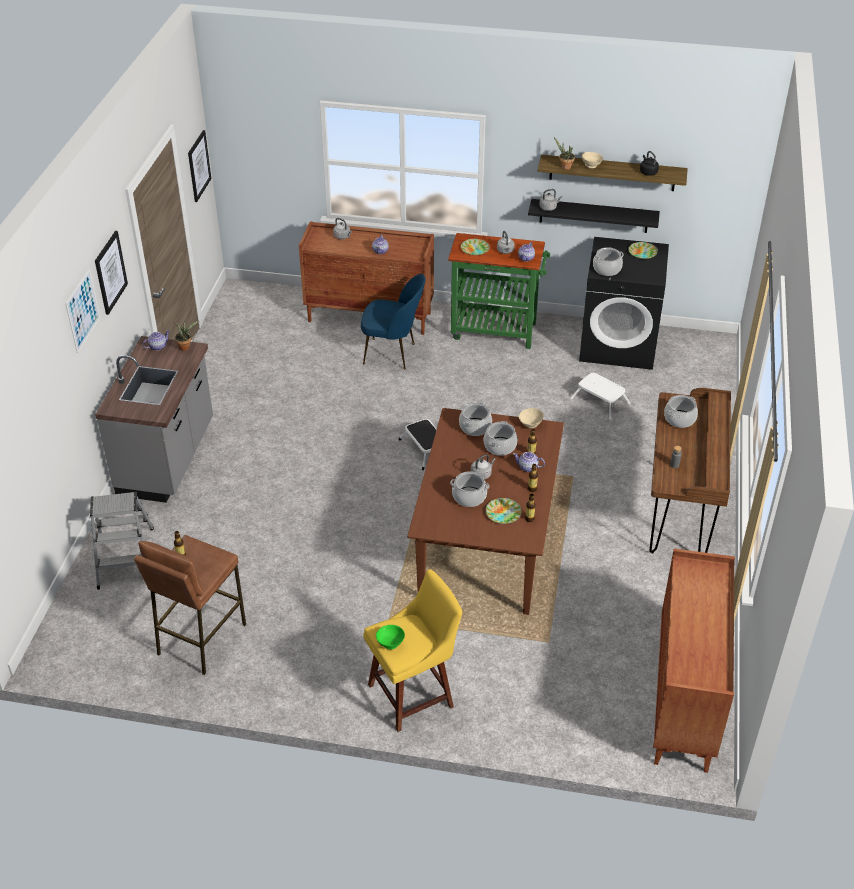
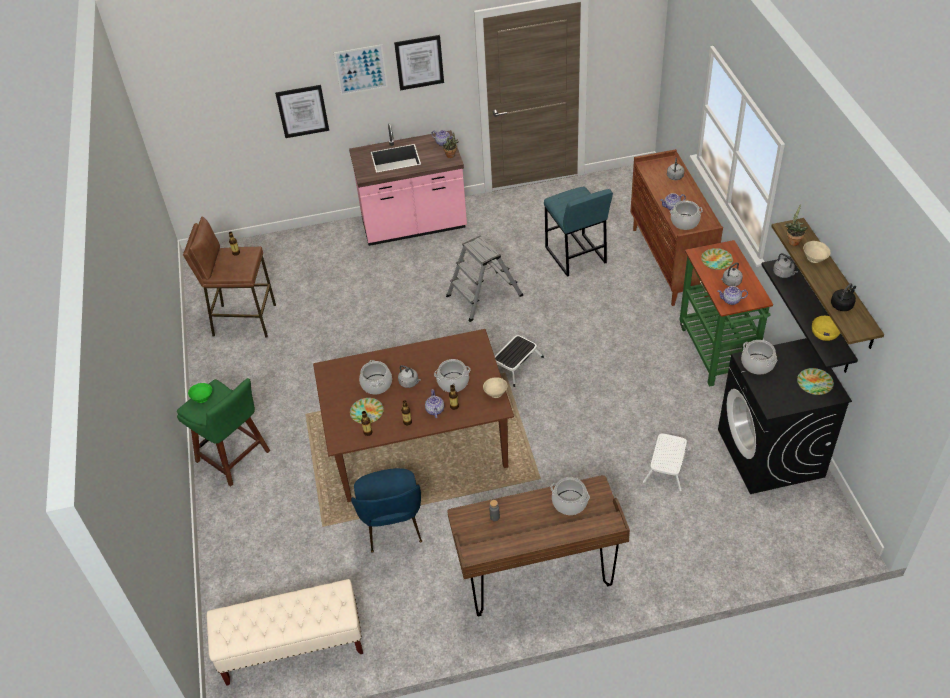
camera: 70 degrees right, 5 degrees up
(126, 557) = (304, 251): grey step ladder -> grey step ladder (484, 295)
(168, 459) = (414, 226): grey counter -> pink counter
(198, 166) = (632, 46): picture -> picture (302, 111)
(313, 366) = (576, 256): none -> blue stool
(394, 355) = (628, 297): blue chair -> blue chair (393, 531)
(414, 694) = (235, 458): yellow stool -> green stool
(475, 427) = (470, 357): cooking pot -> cooking pot (684, 222)
(625, 214) = (824, 334): none -> yellow bowl
(683, 700) = (292, 647): brown cabinet -> beige bench

